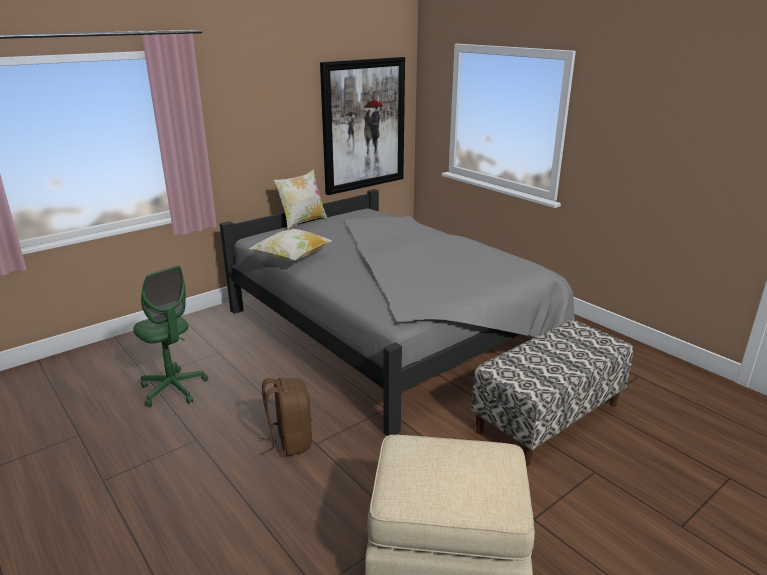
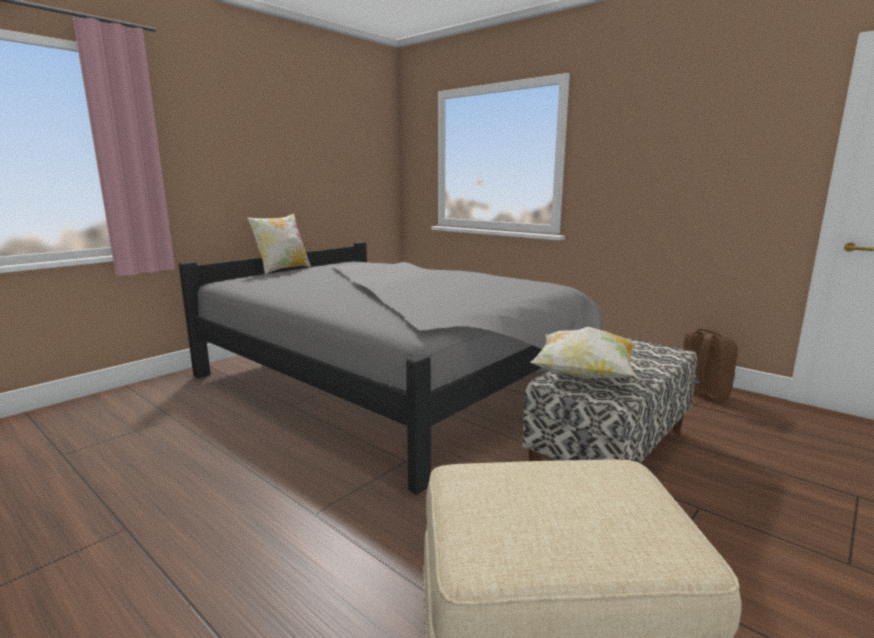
camera: 10 degrees left, 10 degrees down
(173, 389) = (101, 465): green office chair -> none
(289, 441) = (272, 515): brown backpack -> brown backpack (700, 394)
(291, 259) = (270, 292): pillow -> pillow (583, 376)
(363, 125) = (347, 175): picture -> none

